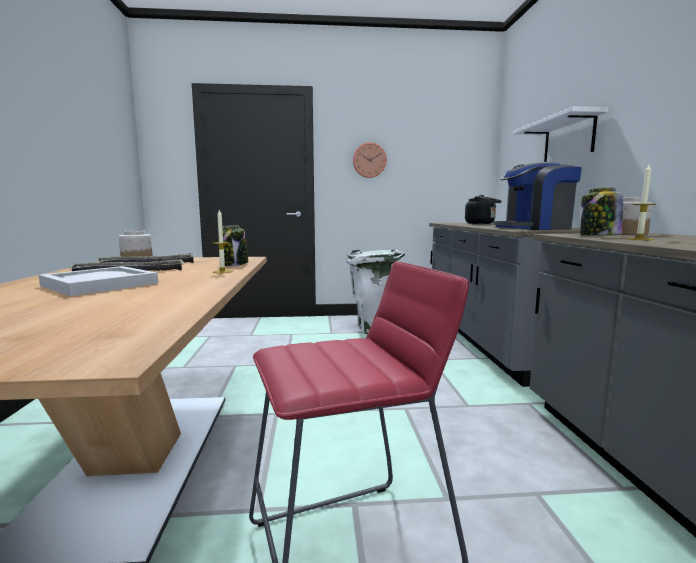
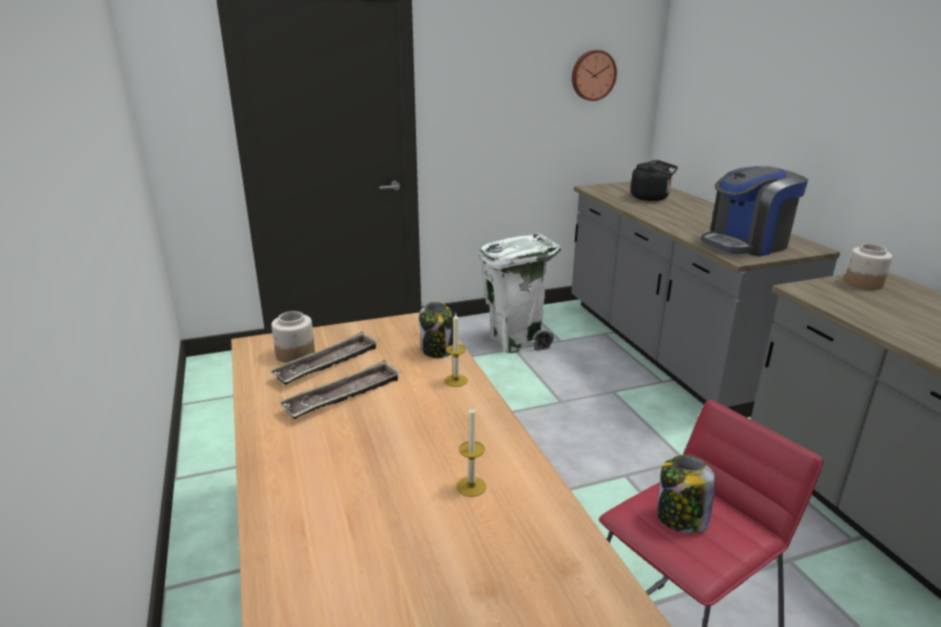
camera: 15 degrees left, 15 degrees up
(99, 285) = (370, 447): white tray -> none
(369, 160) = (494, 100): wall clock -> wall clock (592, 75)
(568, 139) = (779, 112): white shelf -> none
(598, 236) = (848, 305): jar -> jar (681, 519)
(639, 239) = (893, 321): candle -> candle (471, 486)

